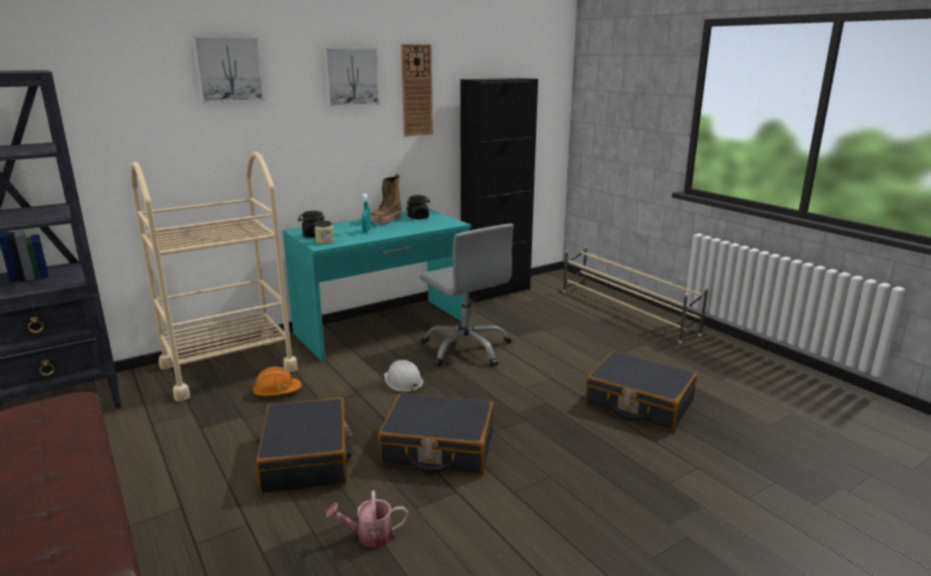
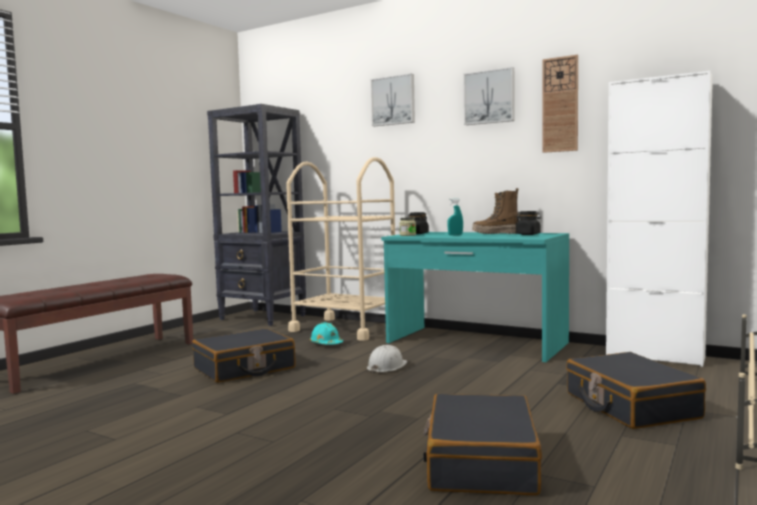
camera: 65 degrees right, 15 degrees down
(276, 391) = (326, 344): orange hard hat -> turquoise hard hat
(369, 536) = (158, 402): watering can -> none
(438, 448) = (288, 397): black suitcase -> black suitcase (630, 406)
(466, 348) = (486, 372): grey office chair -> none
(495, 291) = (655, 356): black cabinet -> white cabinet

